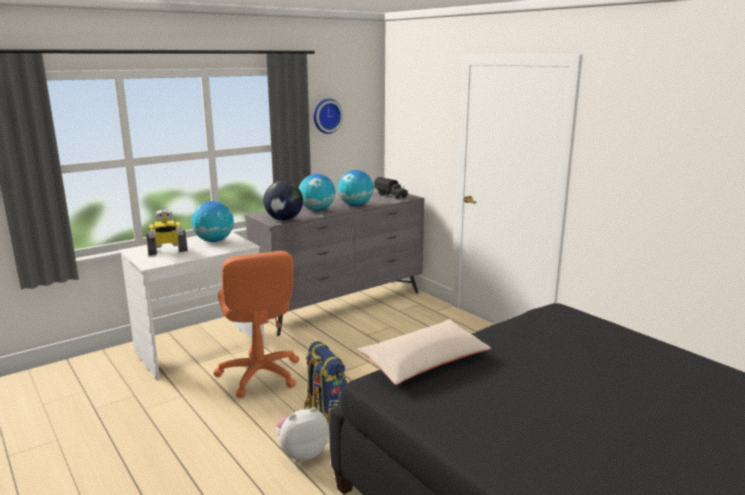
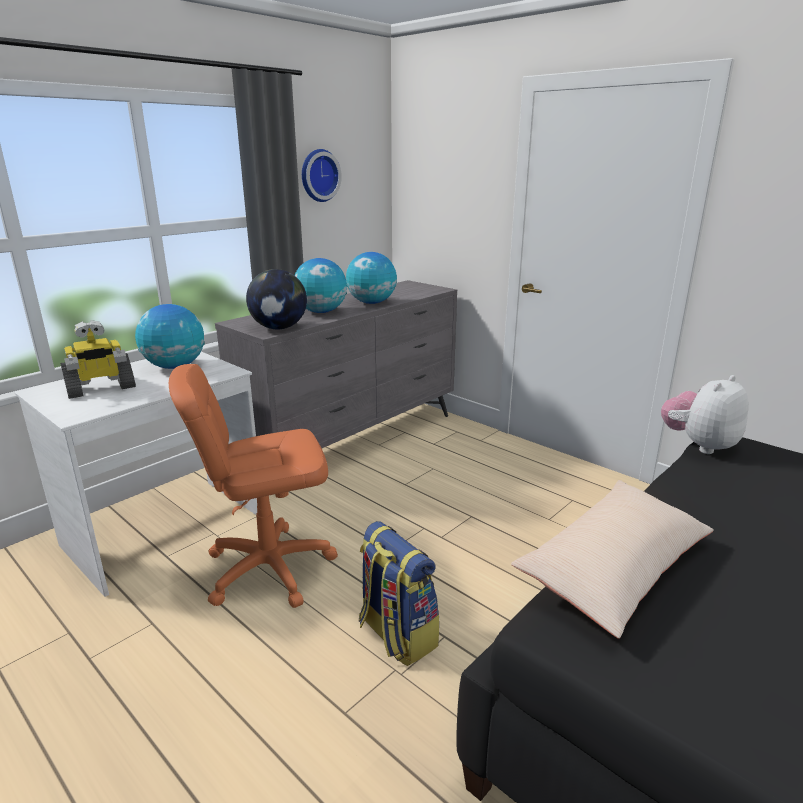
camera: 10 degrees left, 5 degrees up
(259, 374) = (269, 568): orange office chair -> orange office chair turned 105 degrees clockwise
(302, 453) = (381, 716): plush toy -> plush toy (699, 445)
(391, 196) = (412, 288): toy truck -> none

